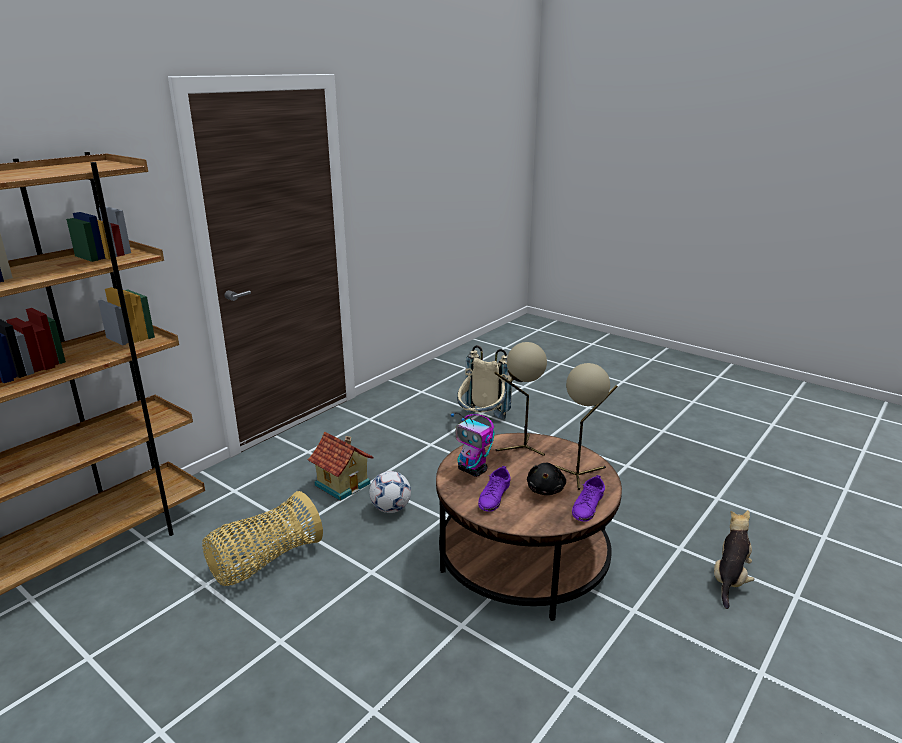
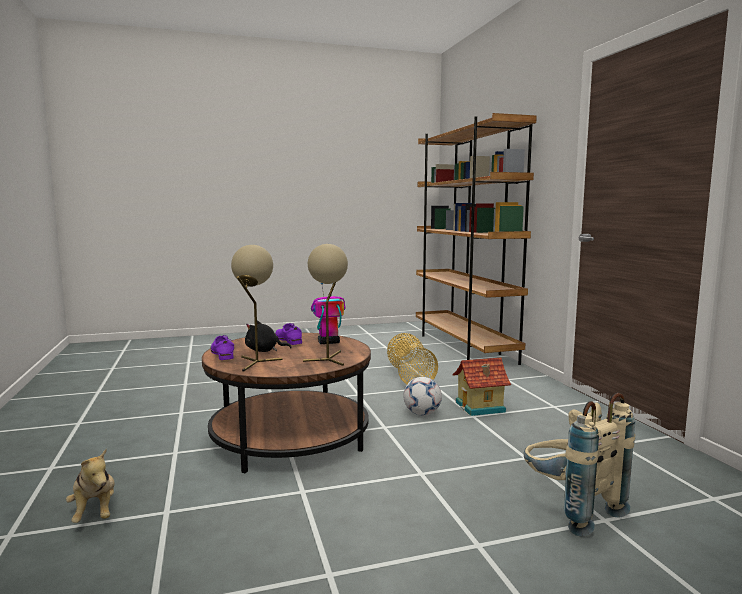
camera: 125 degrees right, 15 degrees down
(545, 489) = (264, 351): black plush toy -> black plush toy turned 45 degrees counterclockwise

